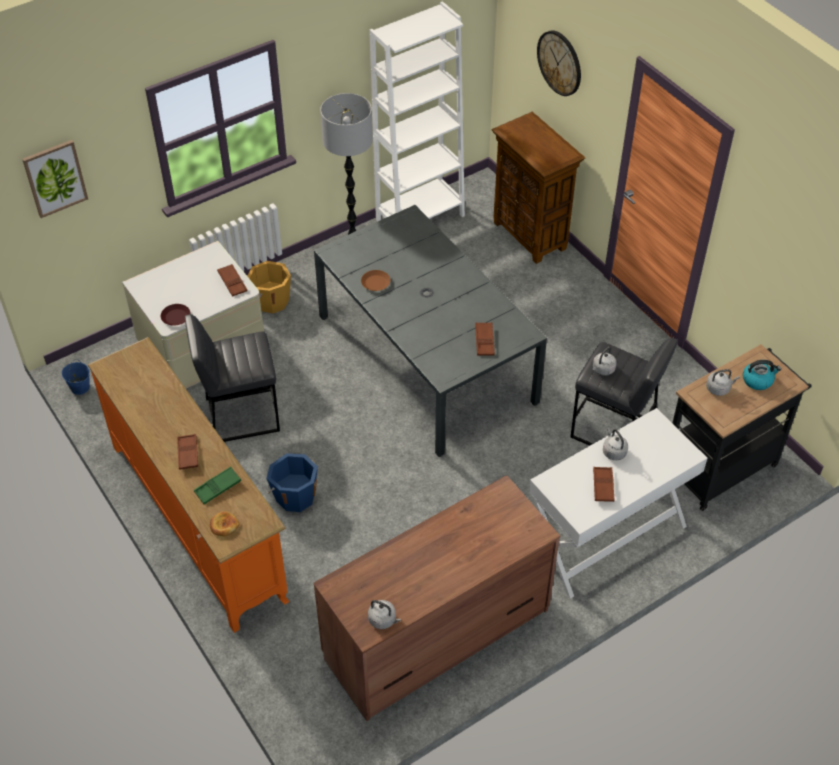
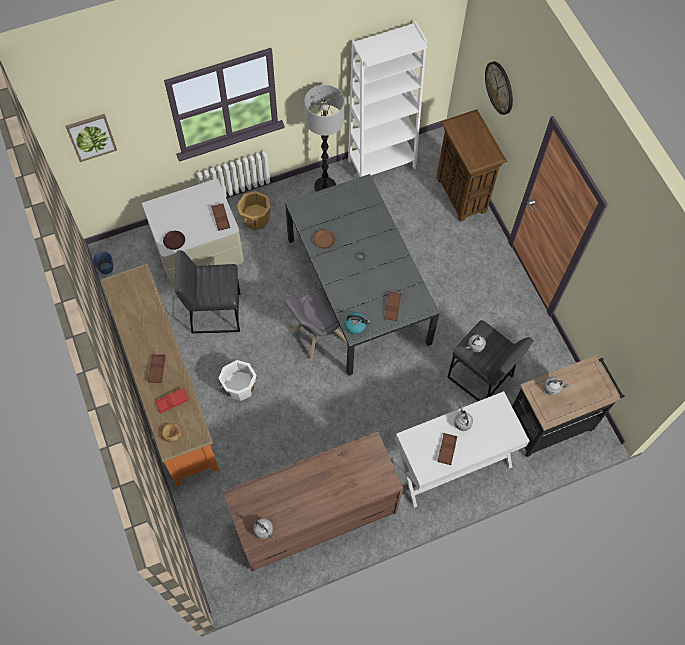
camera: 10 degrees right, 15 degrees up
(218, 487) = (172, 401): green tray -> red tray
(295, 496) = (239, 387): blue bucket -> white bucket
(385, 418) = (317, 335): none -> grey chair
(758, 380) = (584, 386): kettle -> kettle (355, 325)

